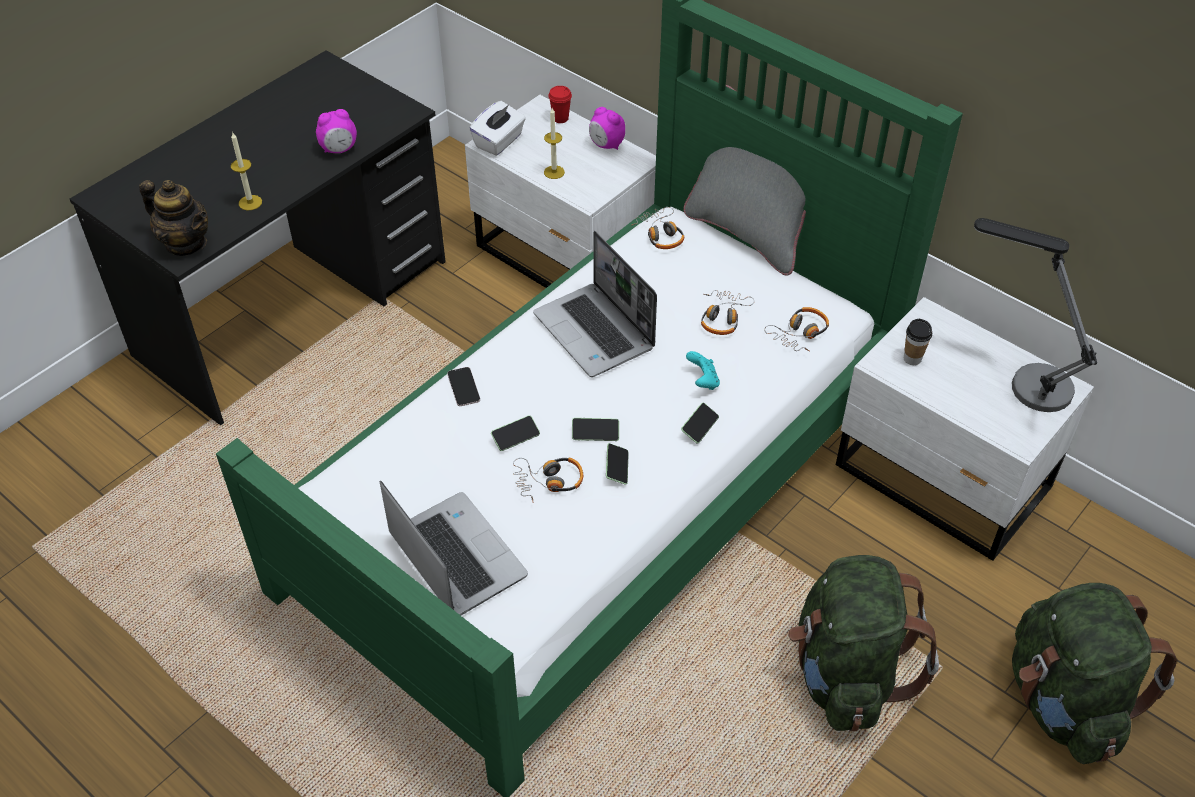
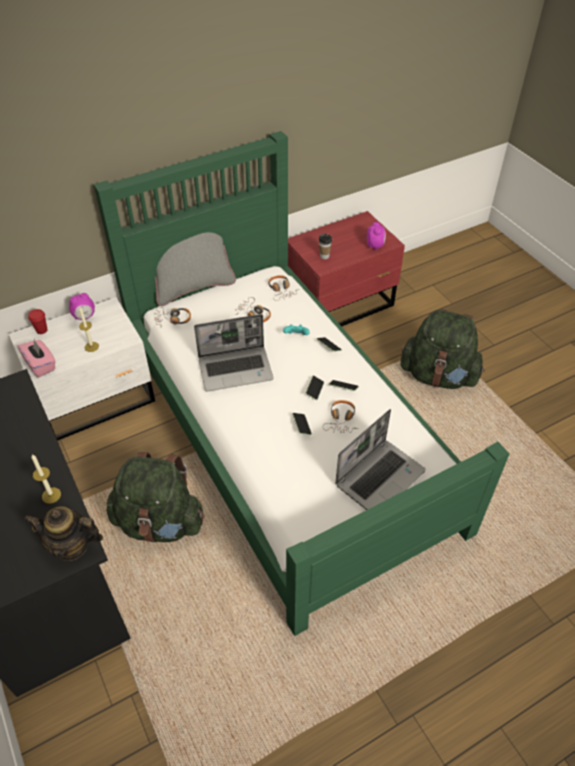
camera: 70 degrees left, 0 degrees up
(186, 243) = (71, 546): teapot -> teapot turned 135 degrees counterclockwise
(339, 150) = (29, 429): alarm clock -> alarm clock (375, 246)
(454, 556) = (380, 477): laptop -> laptop turned 150 degrees clockwise
(463, 387) = (249, 441): phone -> none
(499, 141) = (41, 365): white tissue box -> pink tissue box
(943, 480) = (342, 304): white nightstand -> red nightstand
(1024, 381) = (355, 228): table lamp -> none
(1064, 702) = (472, 312): green backpack -> green backpack (160, 523)

